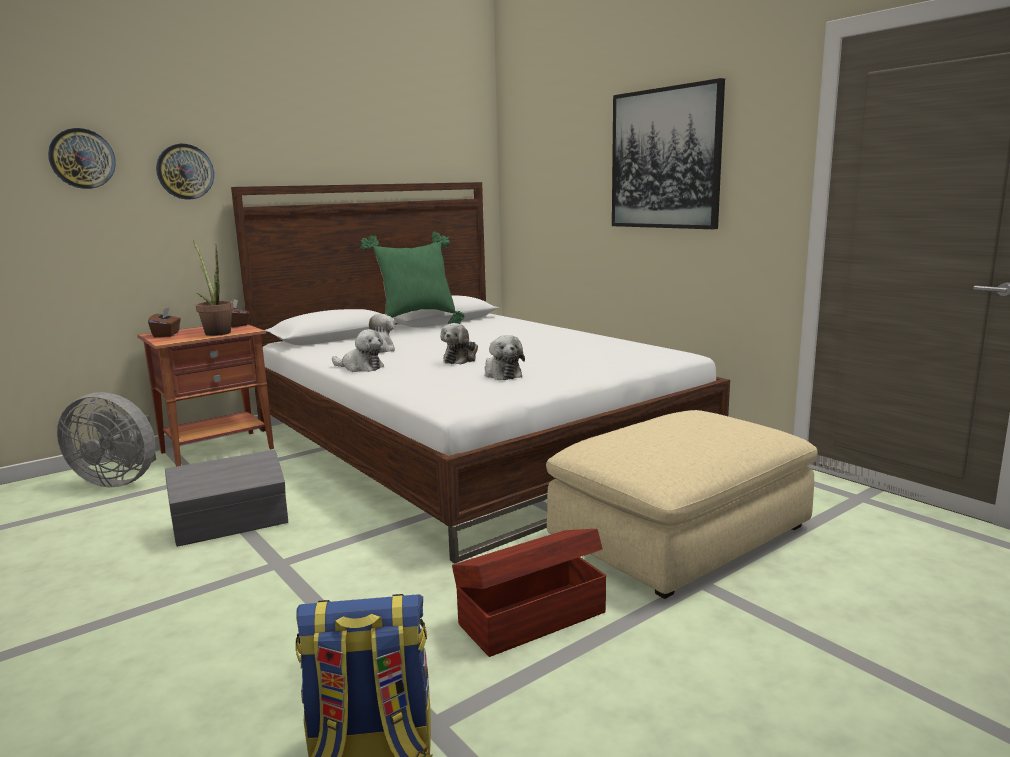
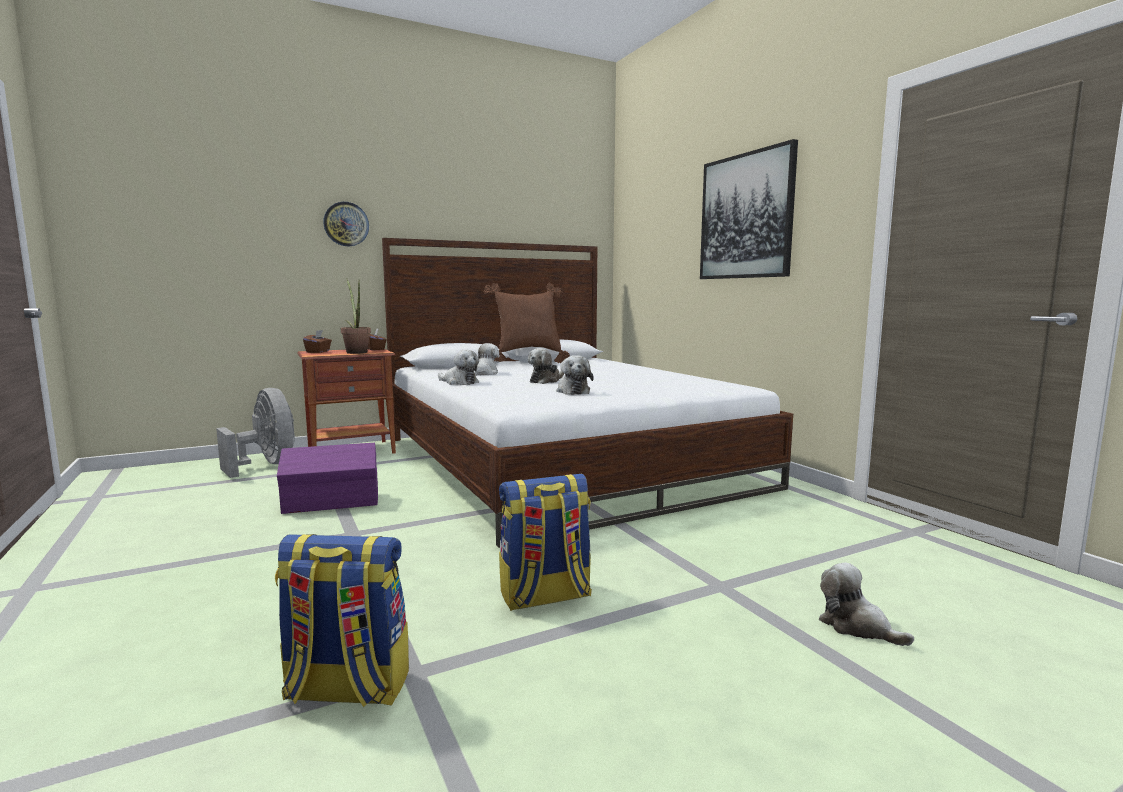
camera: 10 degrees right, 5 degrees down
(82, 158) = (266, 209): wall clock -> none
(119, 480) = (266, 465): grey fan -> grey fan turned 150 degrees counterclockwise
(232, 525) = (332, 503): grey storage box -> purple storage box
(416, 328) = (527, 363): green pillow -> brown pillow
(530, 617) = (545, 597): brown storage box -> backpack
(679, 533) = (717, 544): beige ottoman -> none
(840, 612) = (856, 626): none -> plush toy

